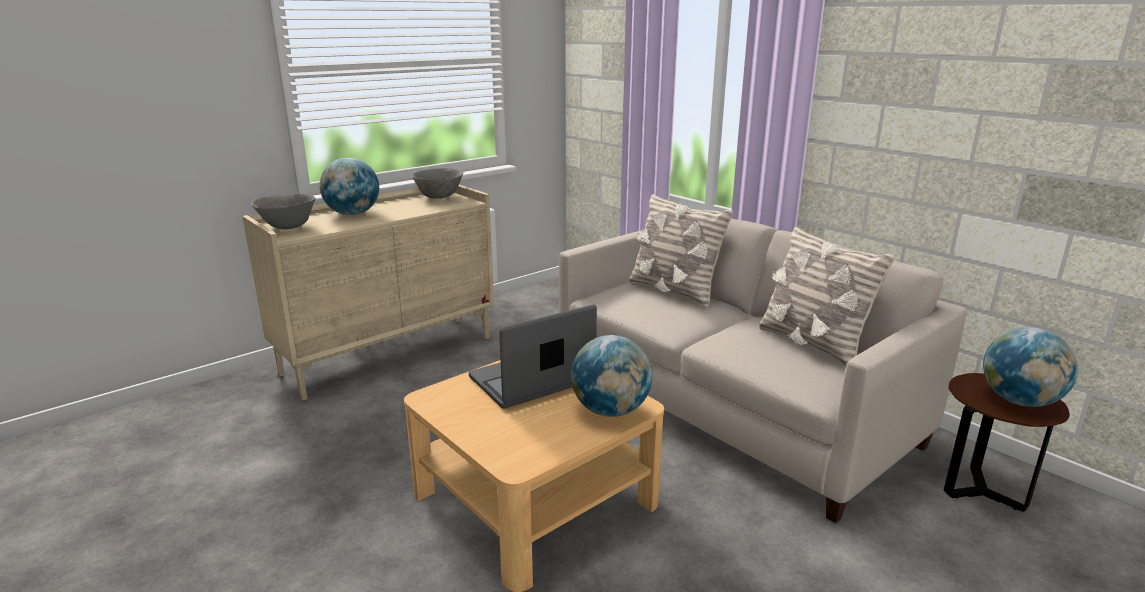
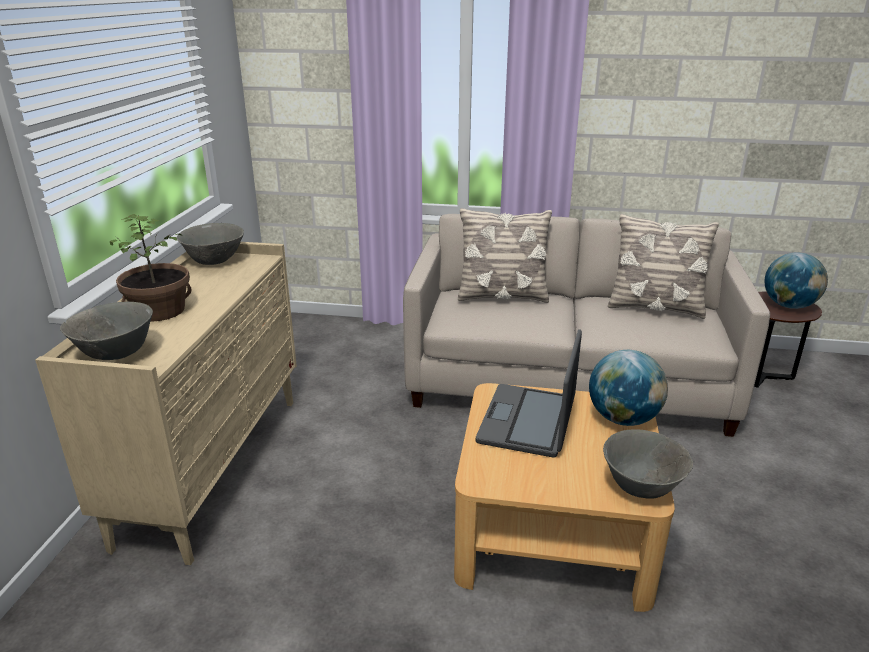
camera: 40 degrees left, 5 degrees up
(352, 214) = (160, 311): globe -> potted plant
(527, 456) = (641, 486): none -> grey bowl

